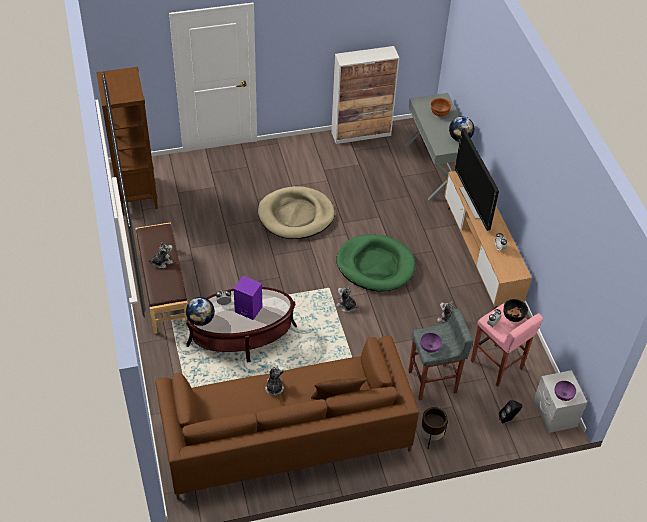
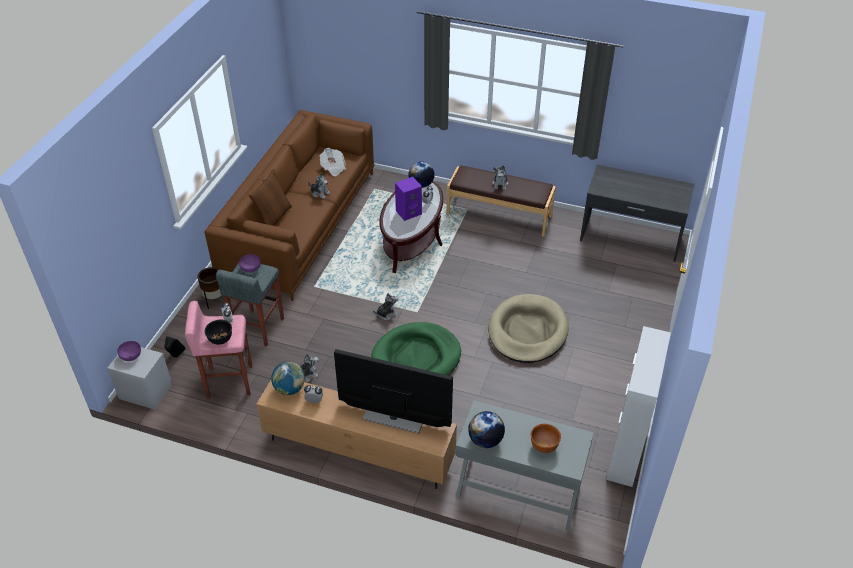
camera: 125 degrees right, 5 degrees down
(136, 194) = (630, 237): brown bookcase -> grey desk
(228, 398) = (333, 168): none -> newspaper
(503, 266) = (289, 389): none -> globe

